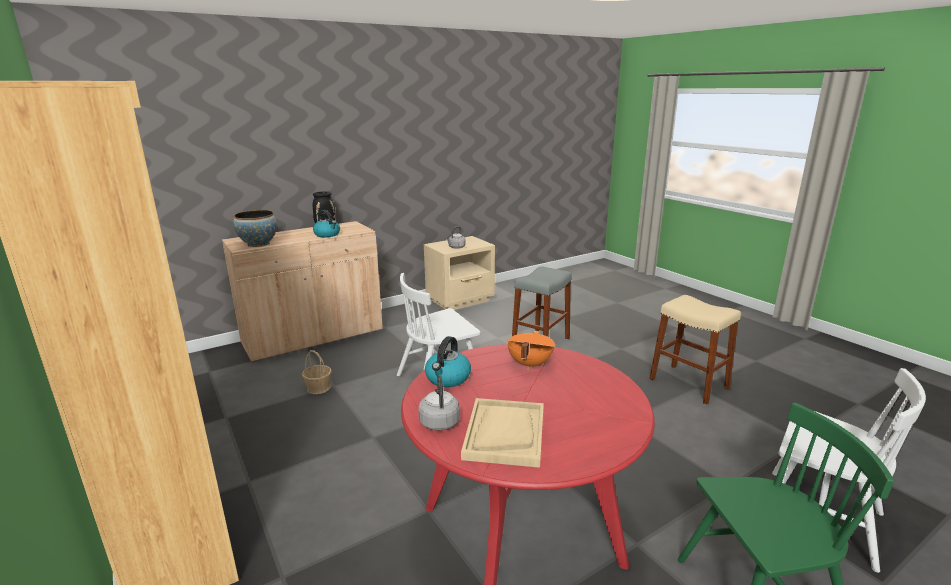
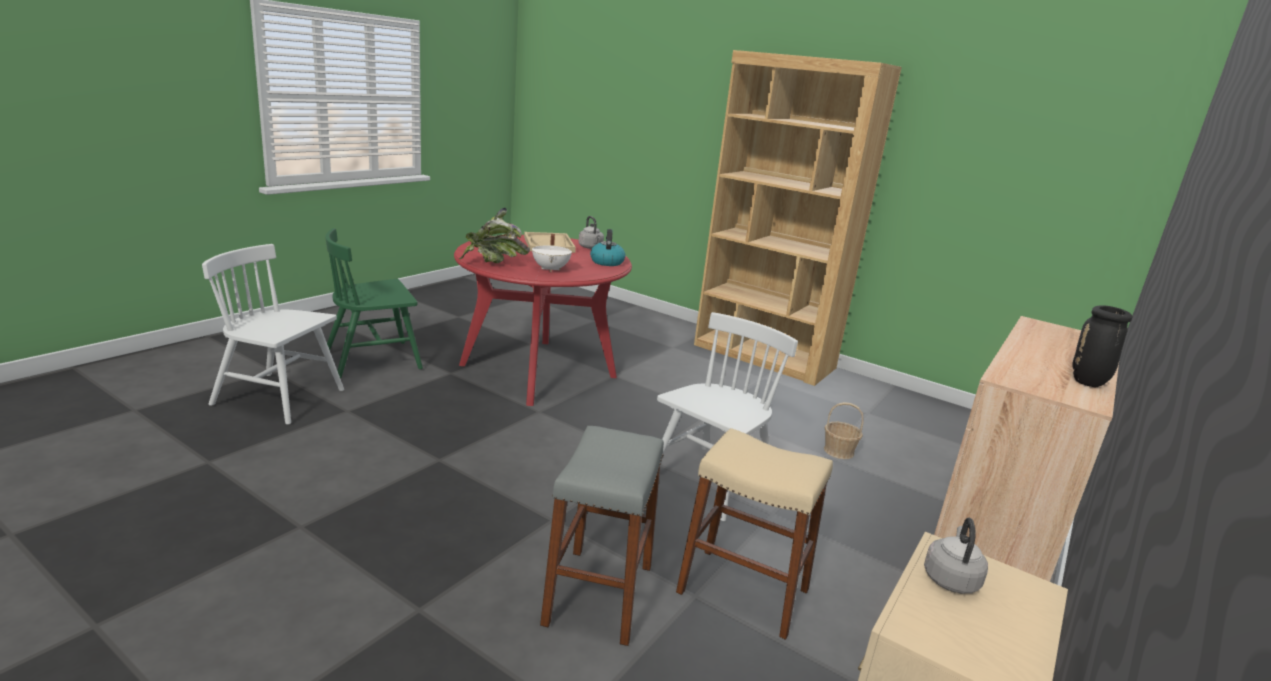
camera: 155 degrees right, 0 degrees up
(258, 244) = (1042, 331): bowl -> none
(327, 234) = (1022, 360): kettle -> none
(529, 364) = (551, 269): orange cooking pot -> white cooking pot
(597, 375) = (493, 264): none -> potted plant
(688, 383) = (312, 532): beige stool -> beige stool (743, 591)

